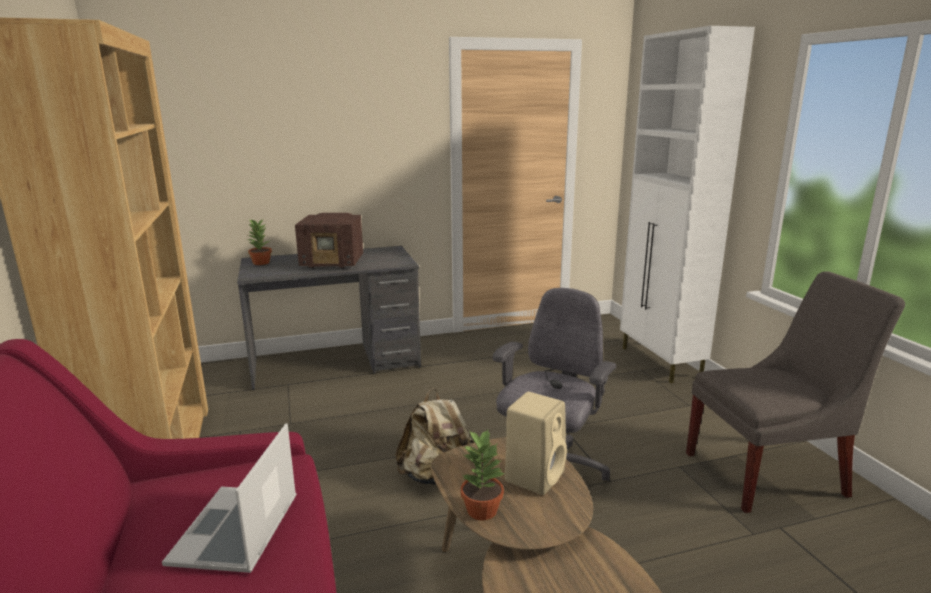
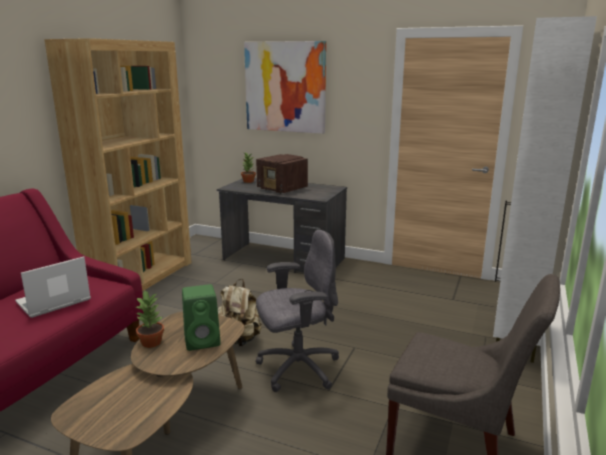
camera: 40 degrees right, 0 degrees up
(297, 117) = (285, 87): none -> picture
(535, 475) = (203, 340): beige speaker -> green speaker

